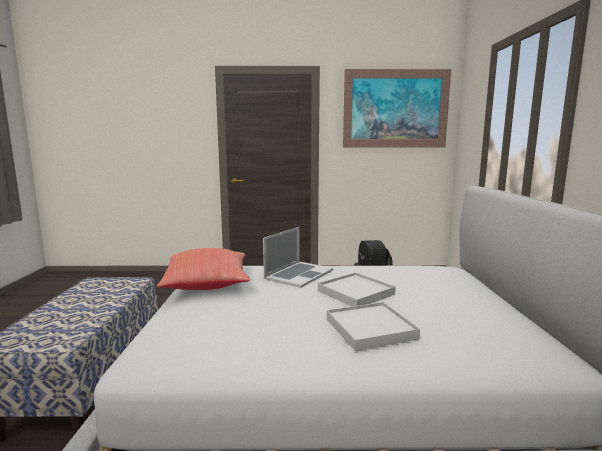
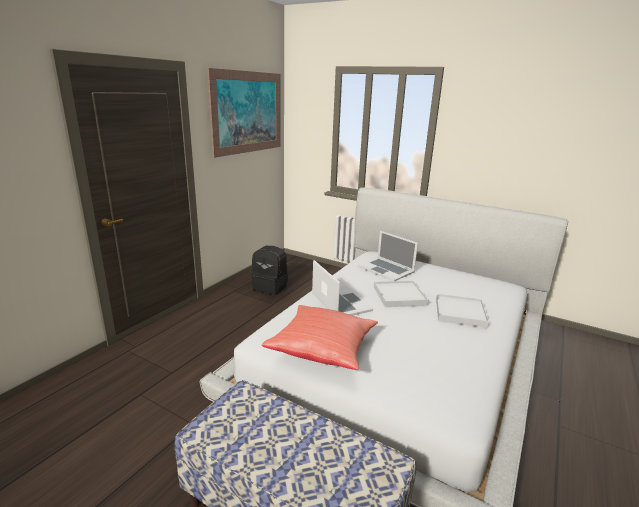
camera: 60 degrees left, 10 degrees up
(413, 277) = (386, 269): none -> laptop

